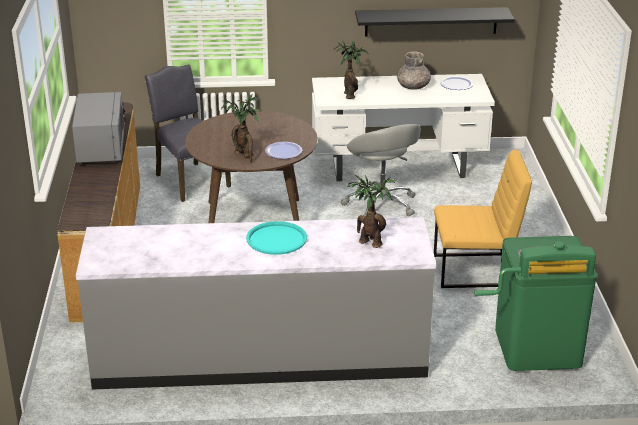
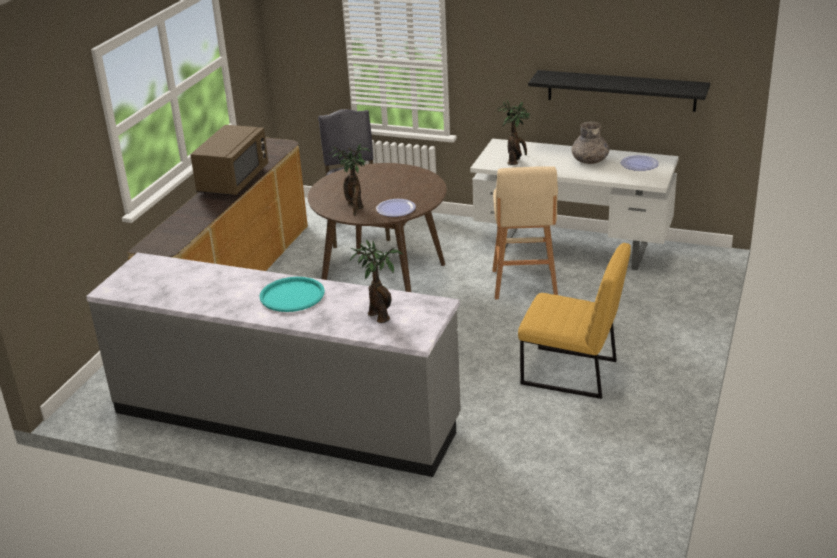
camera: 25 degrees right, 0 degrees up
(101, 148) = (233, 181): grey microwave -> brown microwave
(381, 206) = (524, 285): grey office chair -> beige stool
(535, 350) = (571, 475): green washing machine -> none

